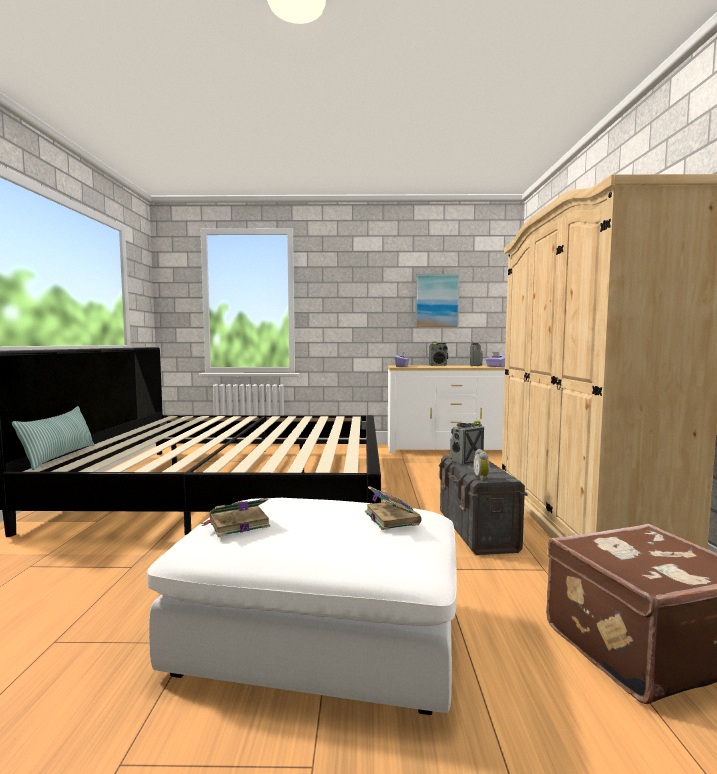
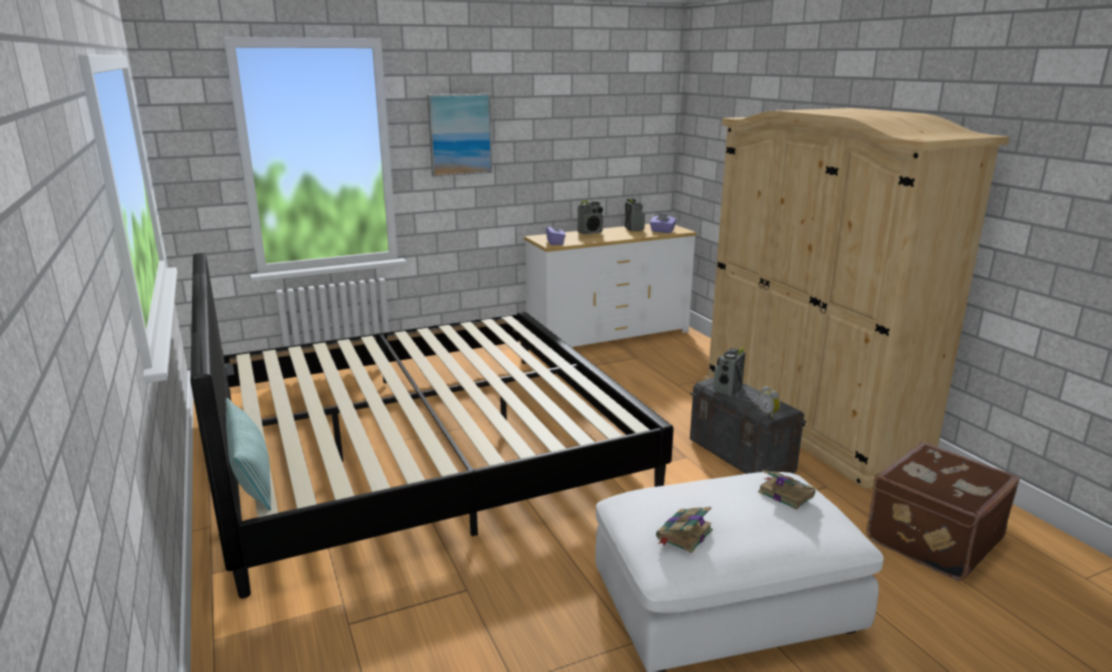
camera: 25 degrees left, 15 degrees up
(436, 301) = (583, 144): picture -> picture (460, 134)

